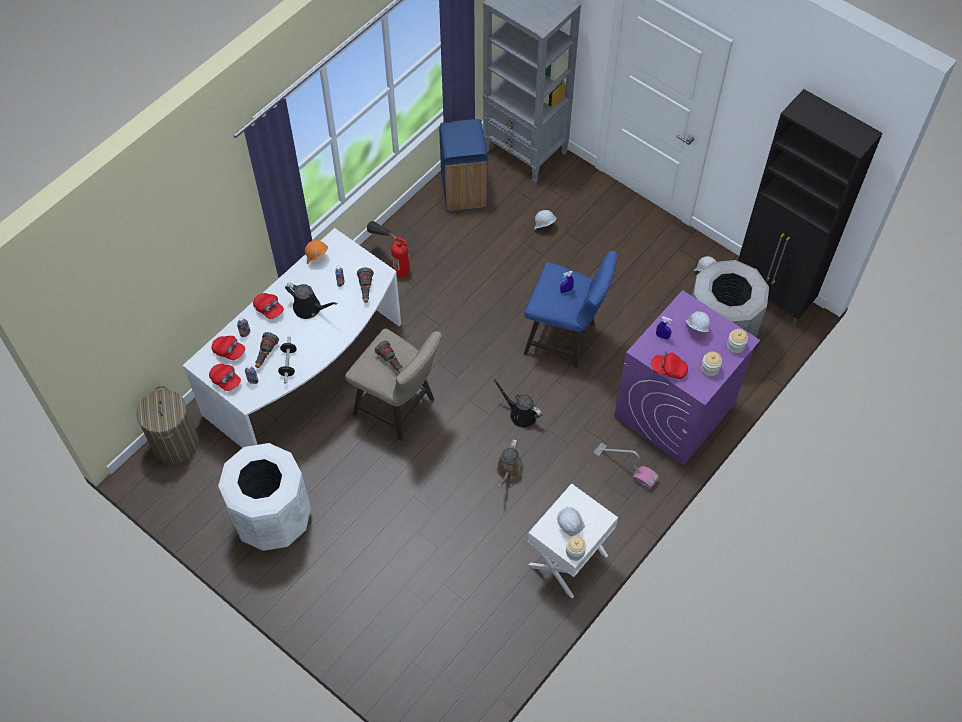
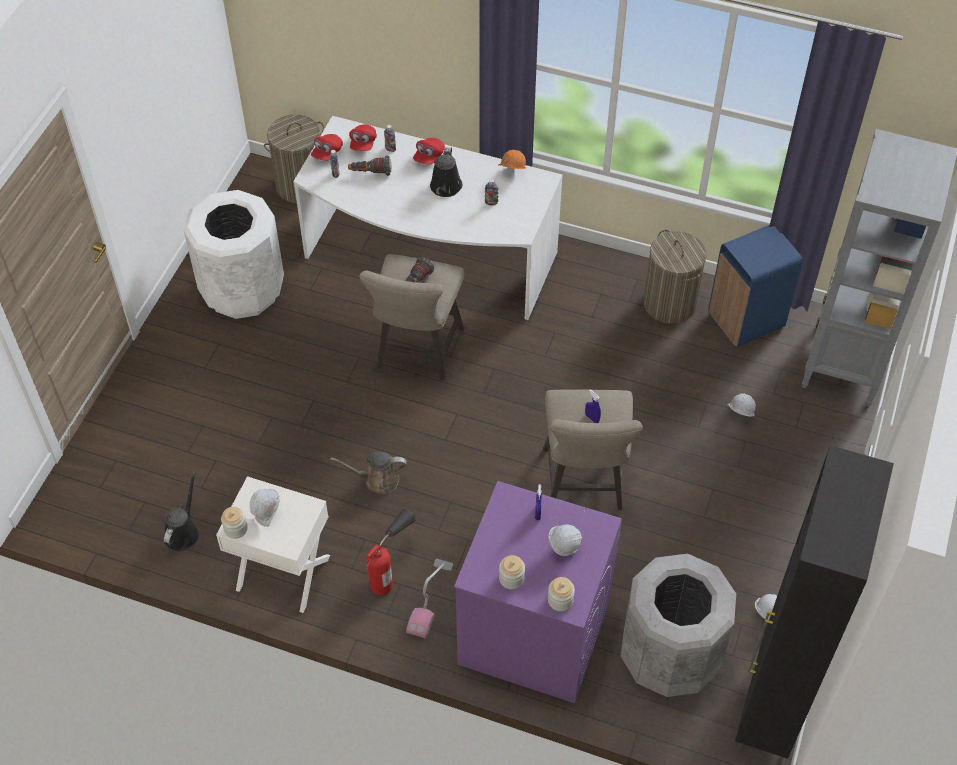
camera: 70 degrees right, 5 degrees down
(288, 363) = (368, 194): dumbbell -> none
(366, 291) = (491, 227): flashlight -> none
(391, 262) = (608, 284): fire extinguisher -> fire extinguisher (391, 568)
(427, 230) = (669, 303): none -> laundry basket
(520, 414) = (458, 469): black watering can -> black watering can (183, 532)
(565, 339) = (584, 485): blue stool -> beige stool
(668, 369) = (490, 532): red cap -> none

